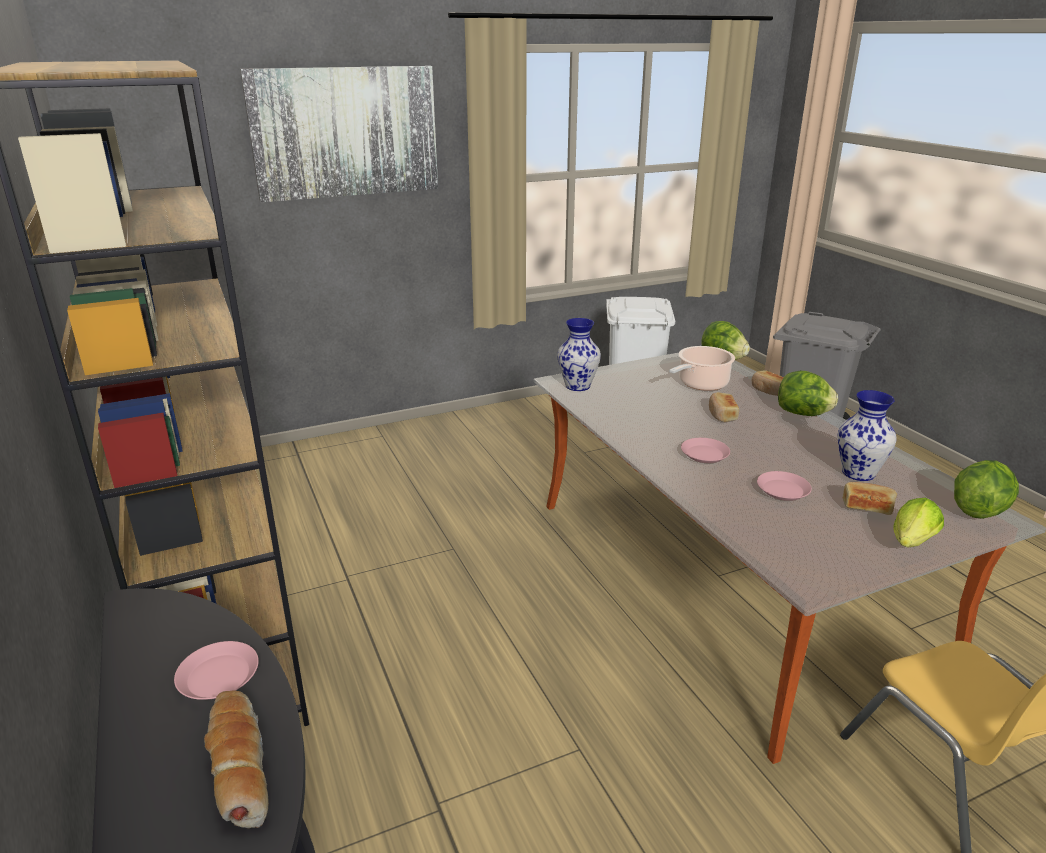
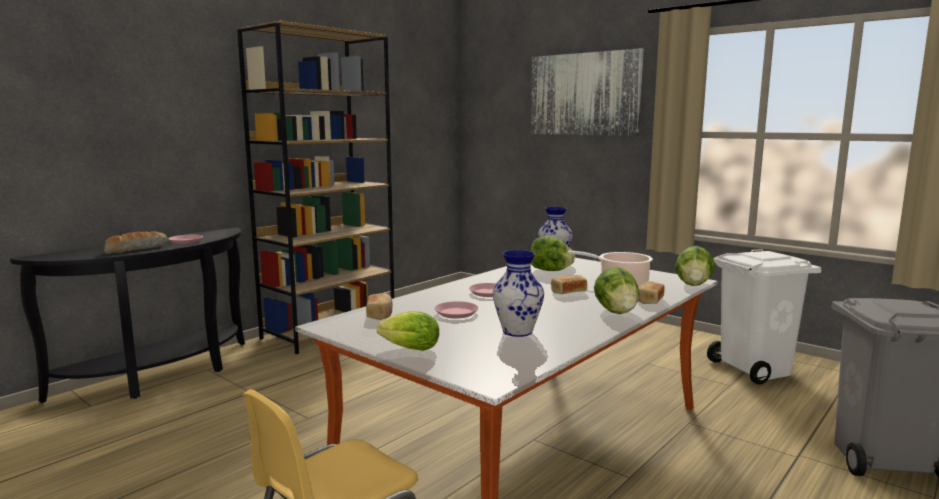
camera: 65 degrees right, 15 degrees down
(867, 507) = (457, 335): bread -> bread (380, 314)
(978, 510) = (497, 372): lettuce -> lettuce (550, 271)

